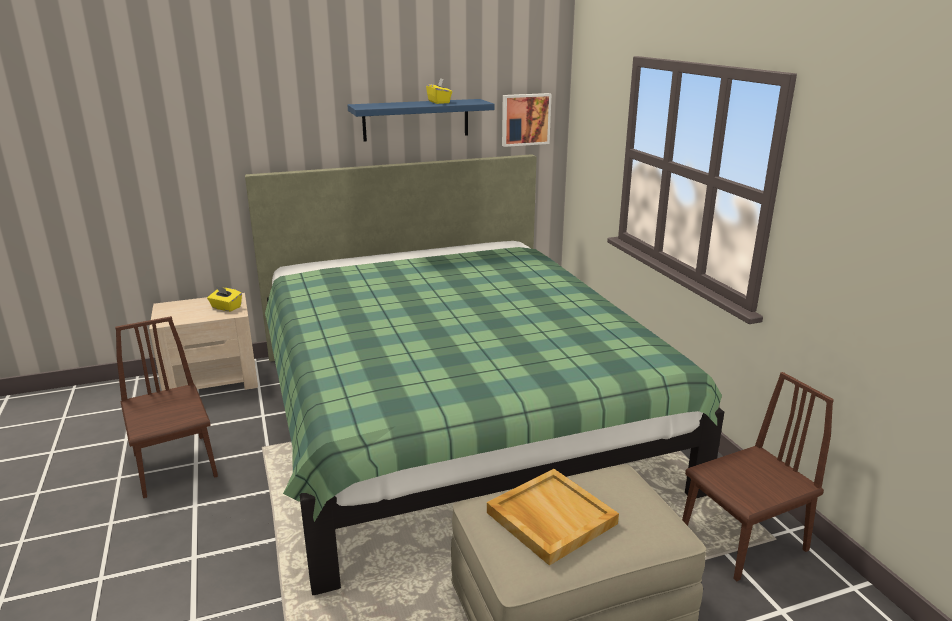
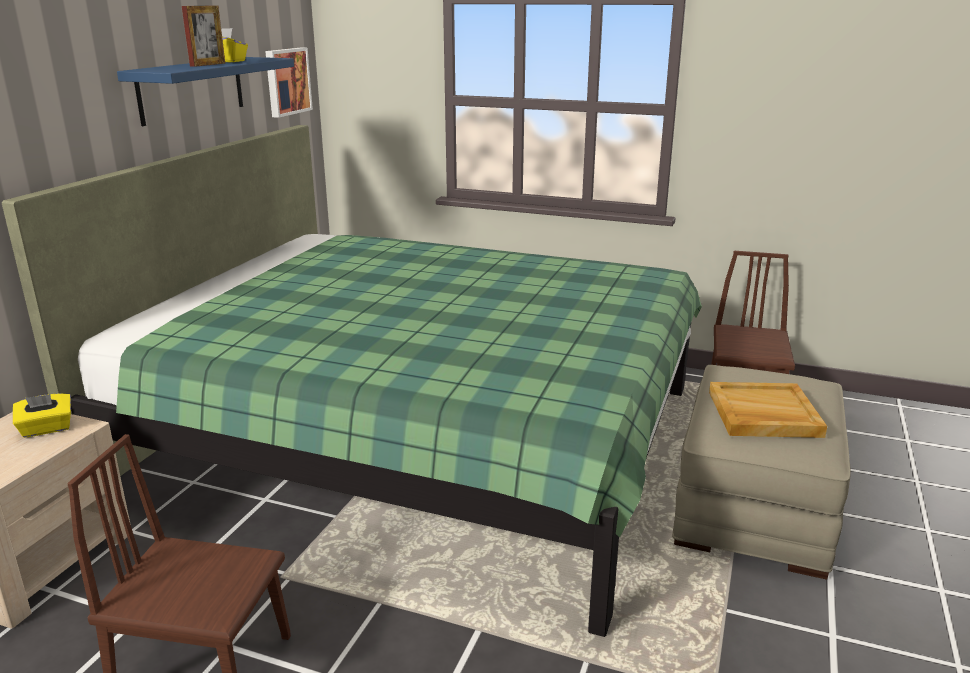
camera: 50 degrees left, 0 degrees up
(411, 104) = (208, 64): none -> picture frame

